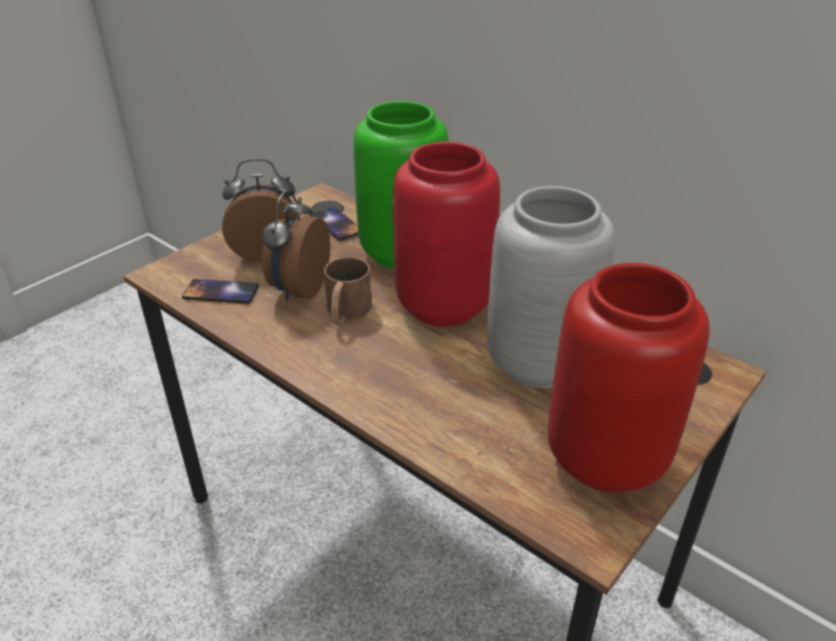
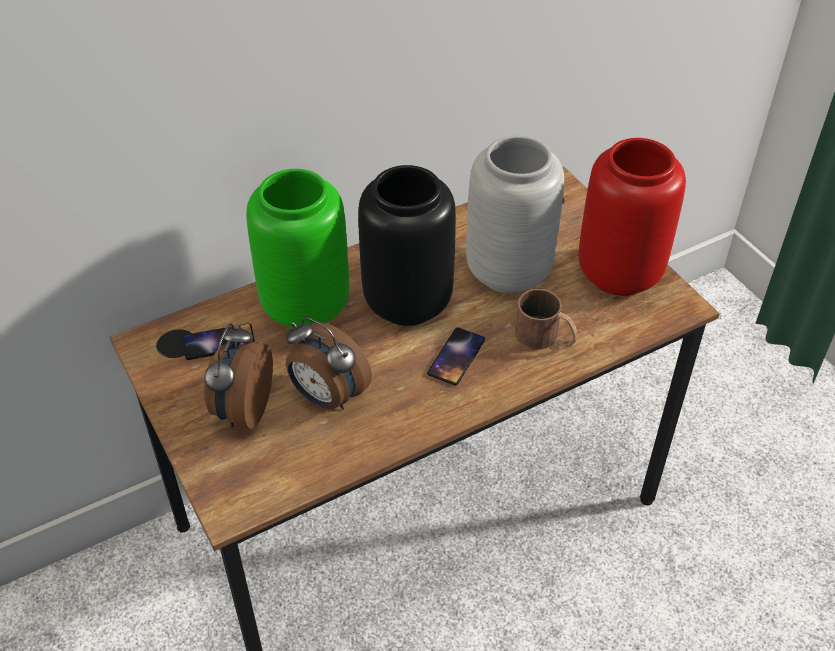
camera: 70 degrees left, 10 degrees up
(221, 292) = (298, 459): phone -> phone (456, 357)
(346, 313) = (384, 370): brown mug -> brown mug (546, 338)
(445, 307) = (409, 302): red vase -> black vase

